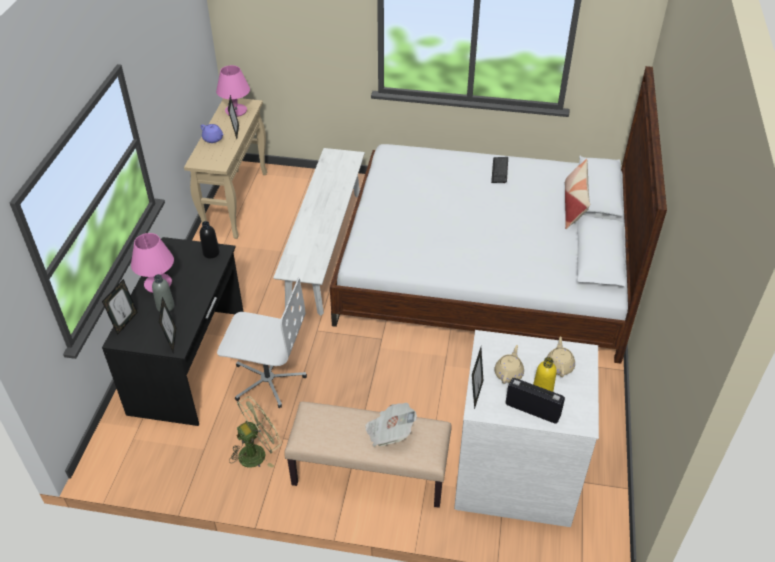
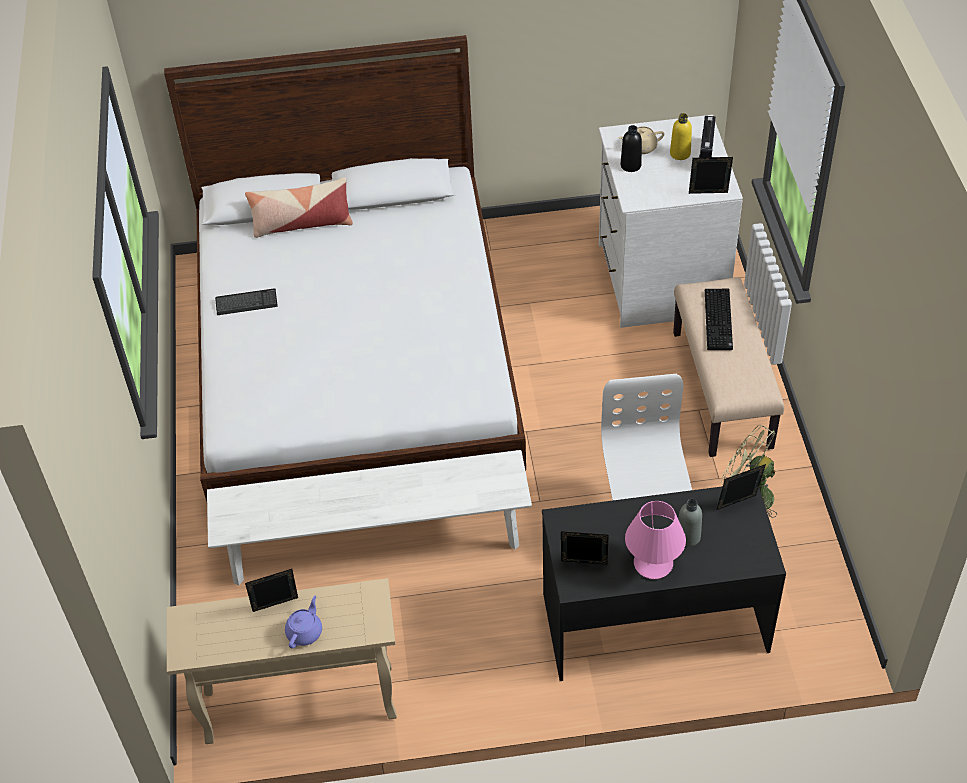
camera: 105 degrees left, 5 degrees up
(125, 322) = (735, 568): picture frame -> picture frame (583, 565)
(211, 253) = (568, 529): black bottle -> black bottle (630, 165)
(236, 111) = (210, 632): pink table lamp -> none
(389, 432) = (719, 321): newspaper -> keyboard
(509, 373) = (669, 178): beige teapot -> none

